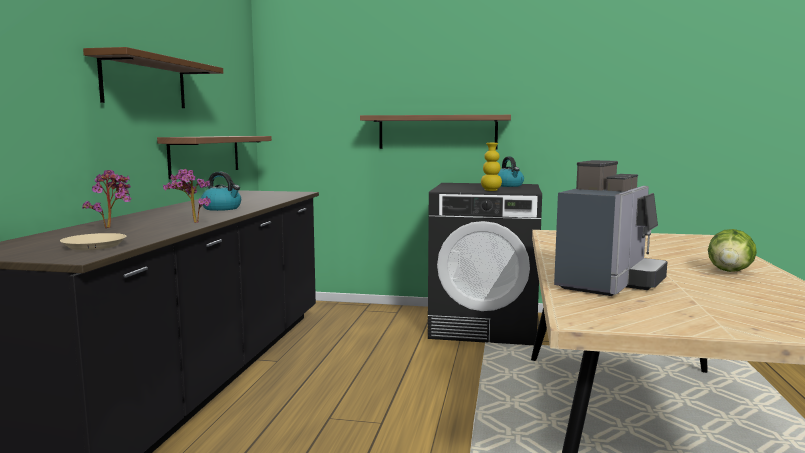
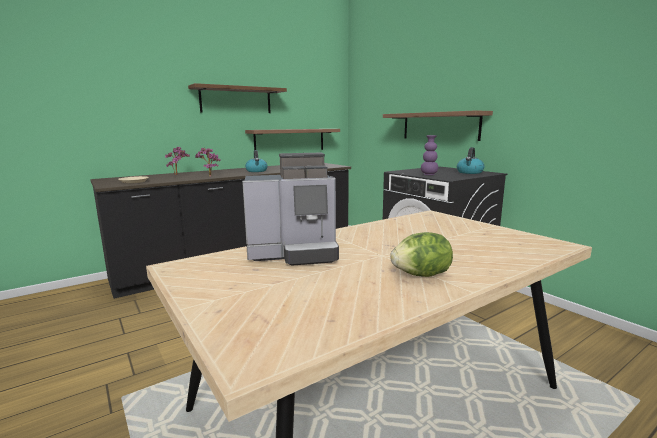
camera: 45 degrees right, 5 degrees up
(491, 190) = (429, 175): yellow vase -> purple vase

